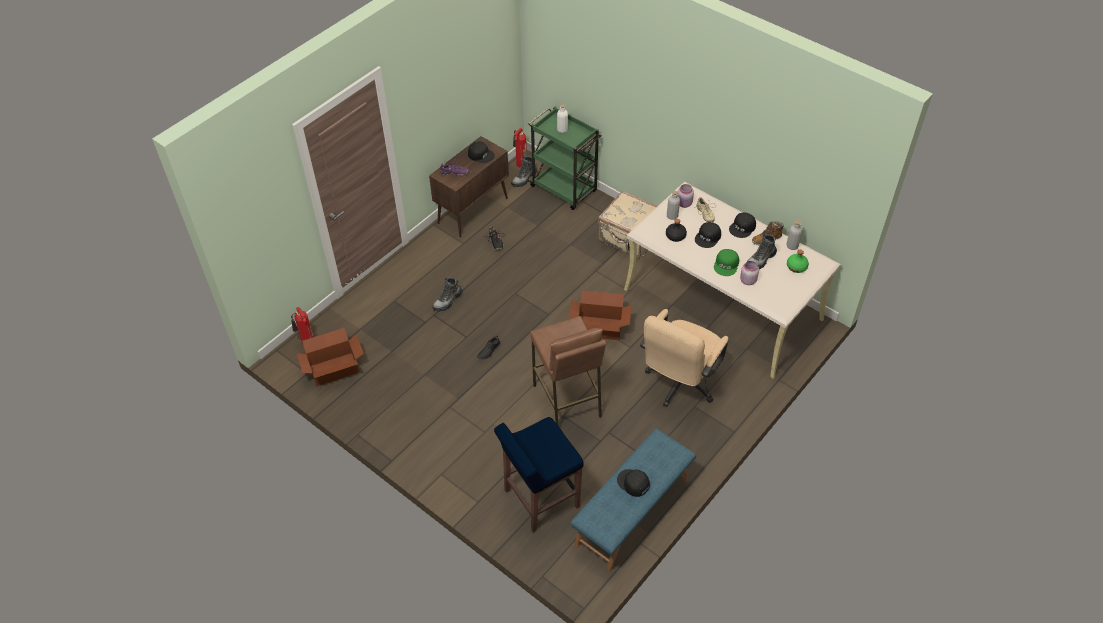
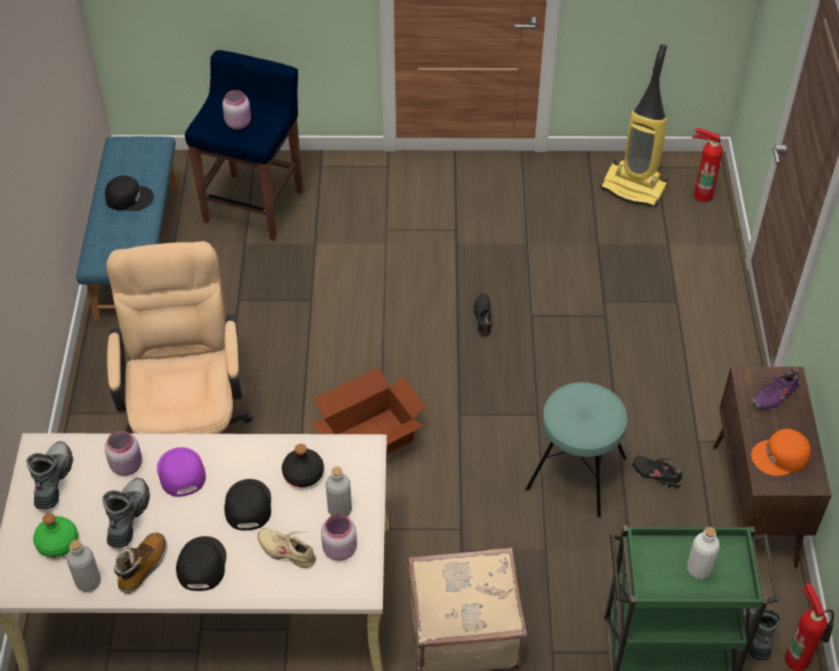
camera: 140 degrees right, 0 degrees up
(333, 369) = (634, 188): cardboard box -> vacuum cleaner
(447, 301) = (611, 344): boot -> boot (53, 480)
(481, 155) = (781, 457): black cap -> orange cap
(526, 261) = (576, 473): none -> turquoise stool
(547, 445) = (239, 123): none -> pink jar
(567, 401) = (322, 319): brown stool -> none
(726, 265) = (180, 473): green cap -> purple cap

